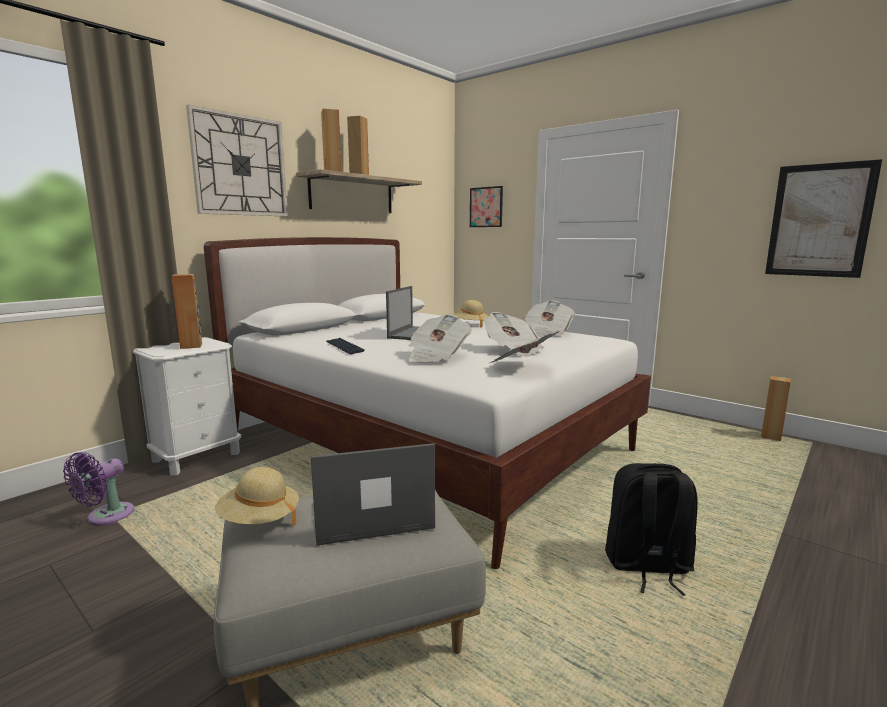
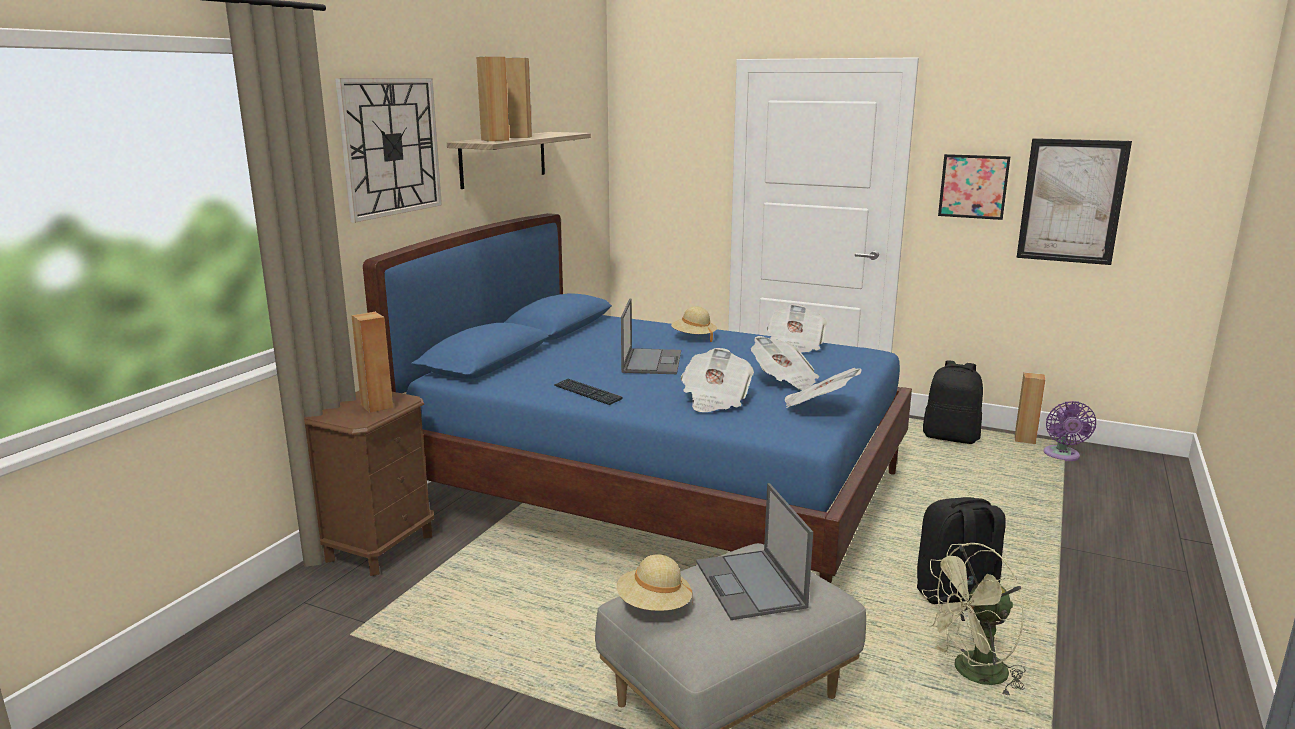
camera: 15 degrees left, 5 degrees up
(106, 517) = (345, 637): purple fan -> purple fan (1062, 456)
(196, 457) = (379, 547): white nightstand -> brown nightstand
(370, 514) = (751, 585): laptop -> laptop turned 75 degrees counterclockwise
(427, 443) = (659, 492): white bed -> blue bed
(486, 207) = (659, 154): picture -> picture (973, 186)
(629, 656) = (972, 673): none -> green fan
(700, 429) = (951, 437): none -> black backpack

